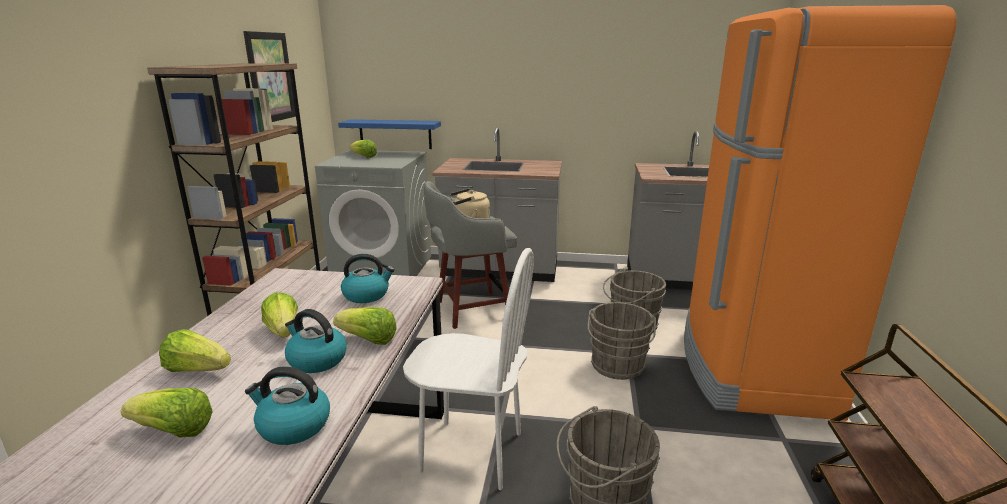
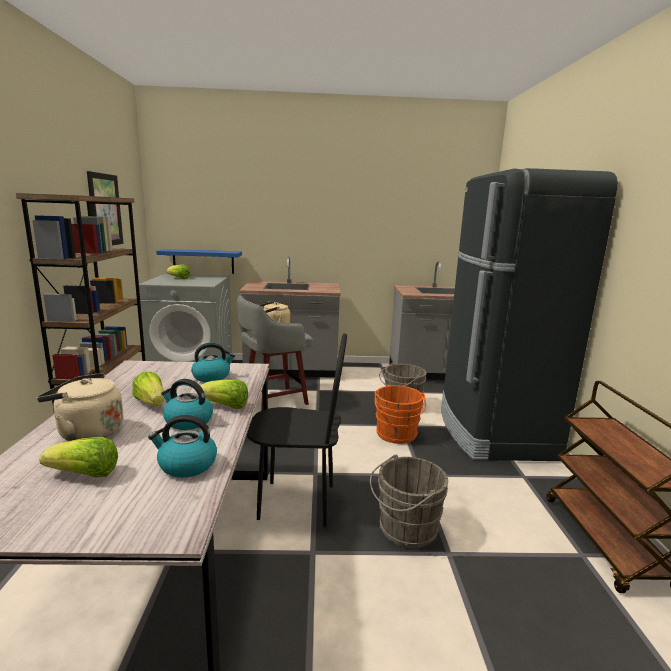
camera: 10 degrees left, 5 degrees down
(197, 370) = (87, 432): lettuce -> beige kettle
(471, 452) = (296, 502): white chair -> black chair
(617, 367) = (396, 435): grey bucket -> orange bucket
(752, 370) = (493, 432): orange fridge -> black fridge

